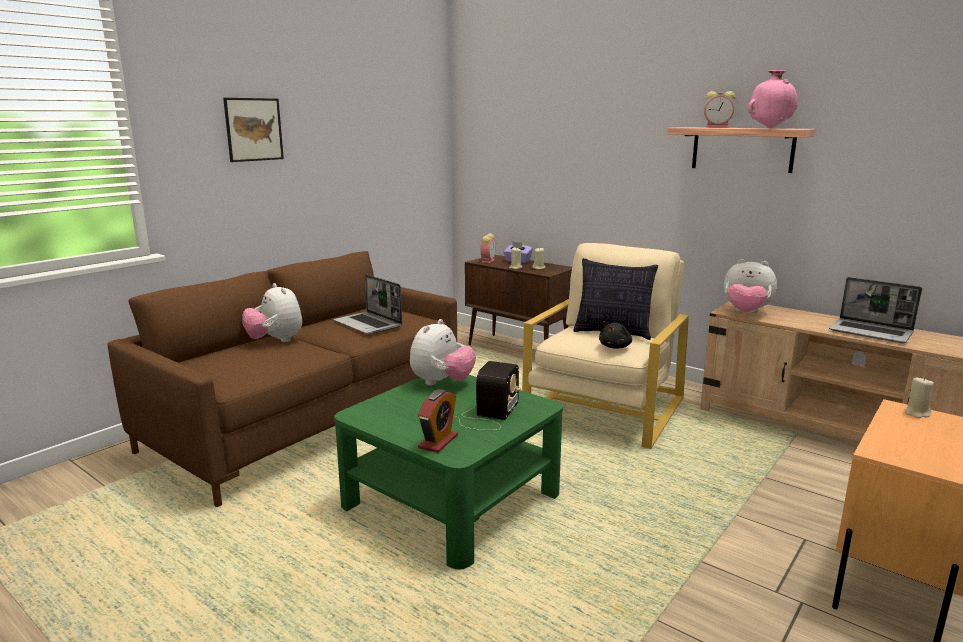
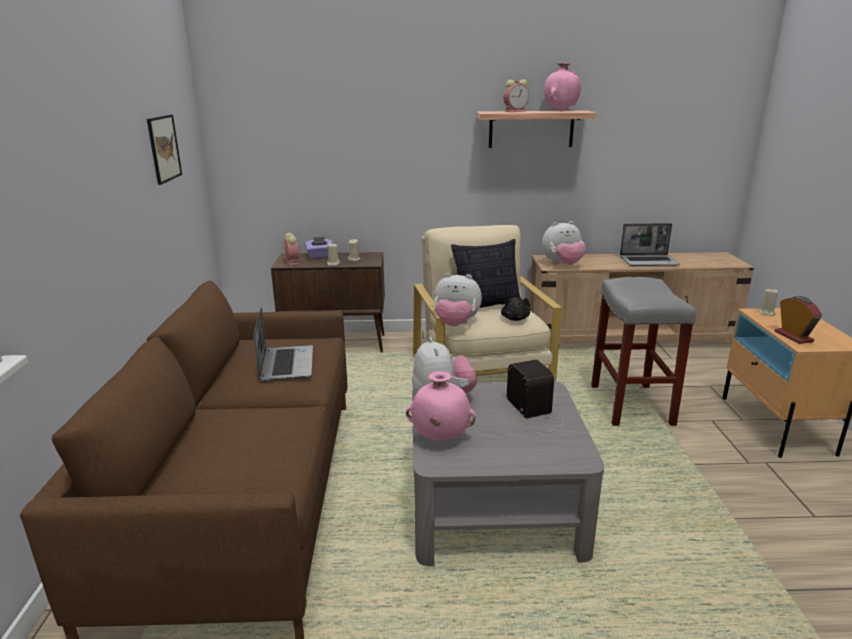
camera: 40 degrees left, 5 degrees up
(254, 129) = (64, 146): picture -> picture (164, 148)
(275, 341) = (220, 419): plush toy -> plush toy (456, 324)
(369, 324) = (286, 364): laptop -> laptop turned 105 degrees counterclockwise
(389, 403) = (440, 438): none -> pink vase
(438, 441) = (546, 455): alarm clock -> alarm clock (793, 336)
(451, 498) = (493, 505): green coffee table -> grey coffee table
(725, 488) = (632, 405): none -> grey stool

